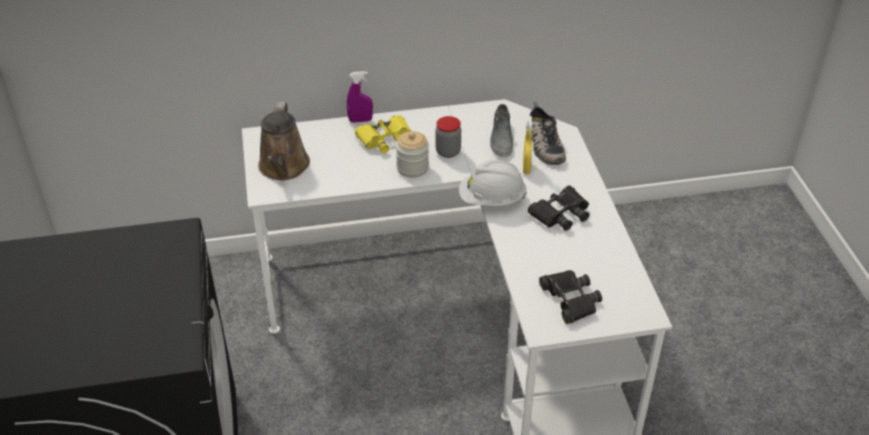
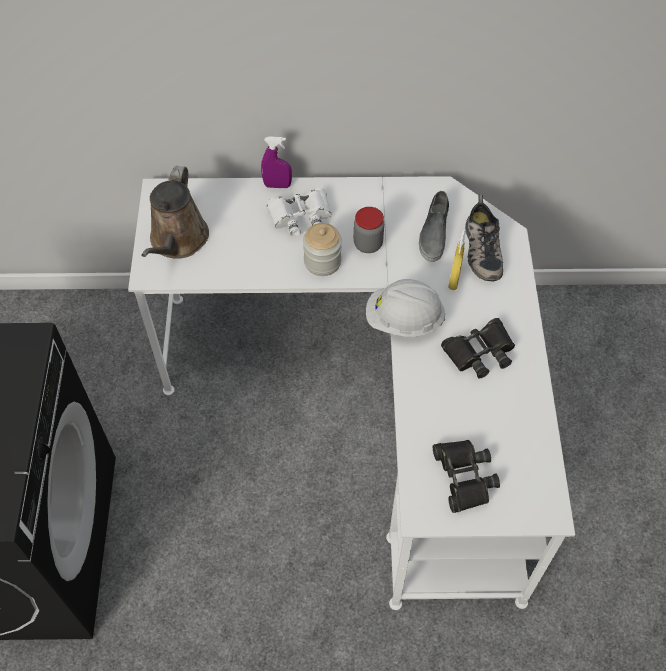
camera: 10 degrees right, 15 degrees up
(385, 139) = (300, 216): yellow binoculars -> white binoculars

